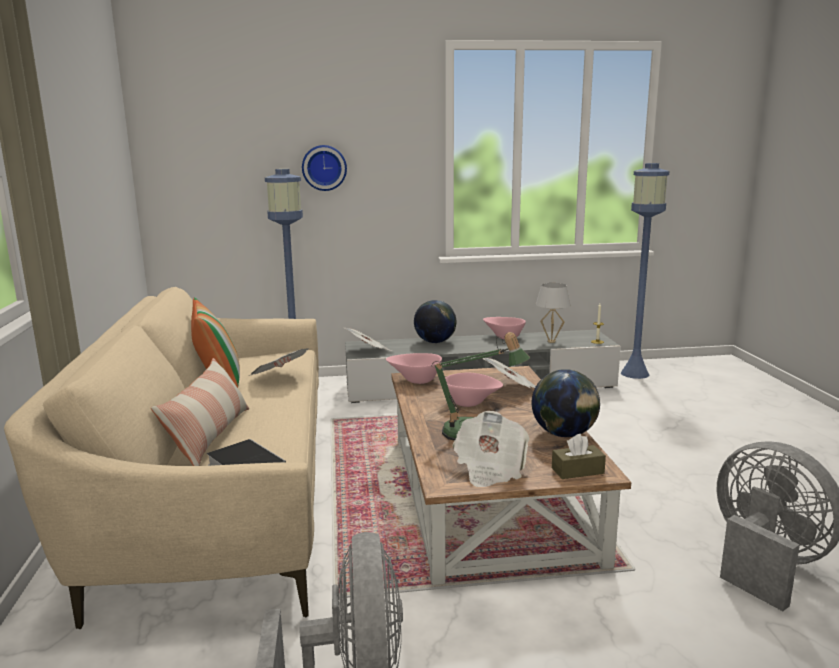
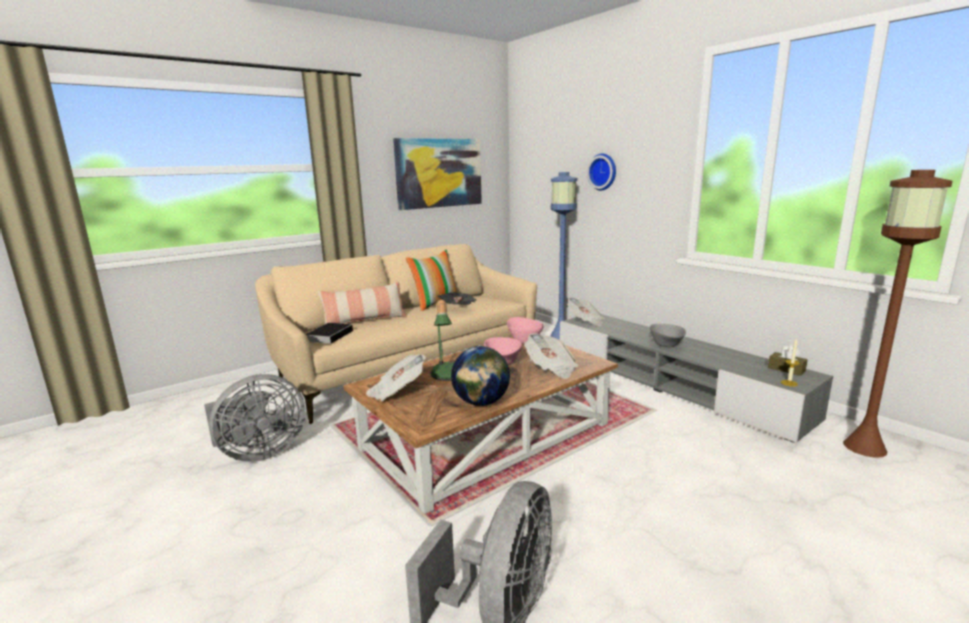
camera: 60 degrees right, 0 degrees up
(91, 175) = (439, 173): none -> picture
(435, 342) = (645, 331): globe -> none
(481, 346) = (667, 346): none -> grey bowl
(504, 337) = (709, 347): pink bowl -> none
(551, 341) = (741, 365): white table lamp -> none
(577, 471) = (417, 419): brown tissue box -> brown tissue box (786, 369)
(635, 373) = (865, 447): blue floor lamp -> brown floor lamp

